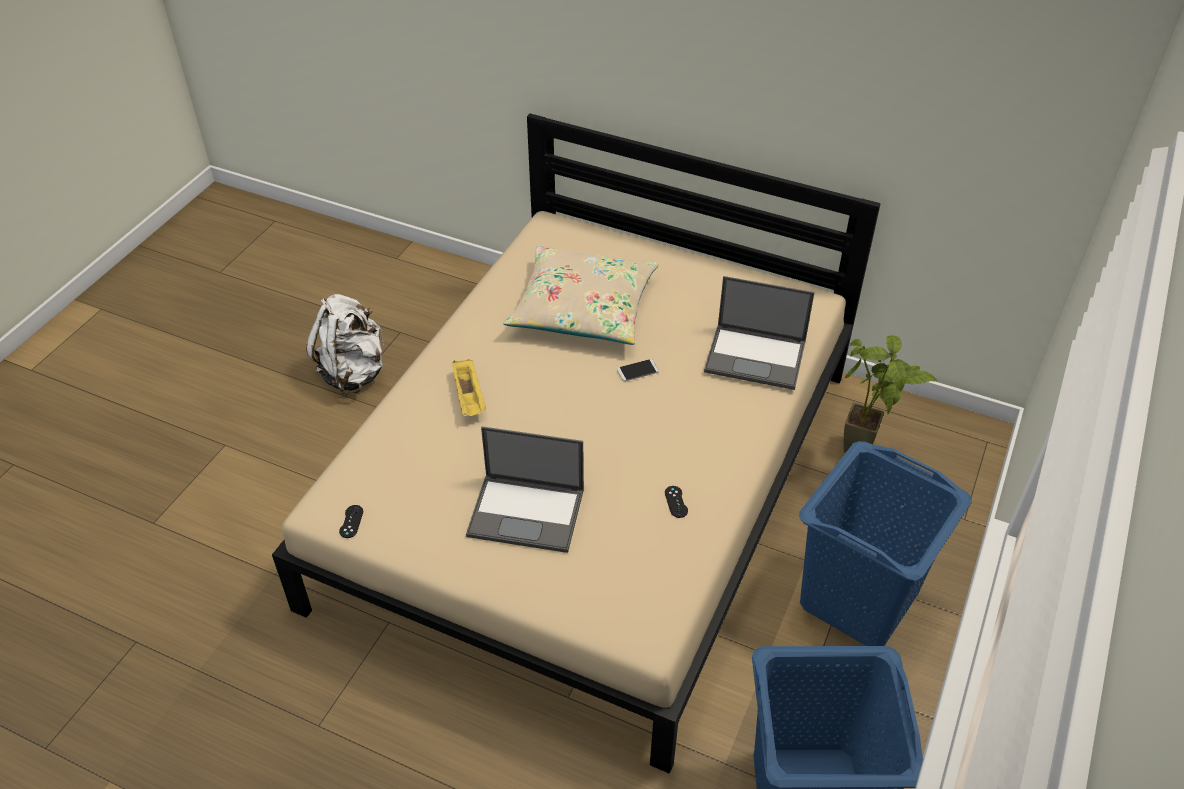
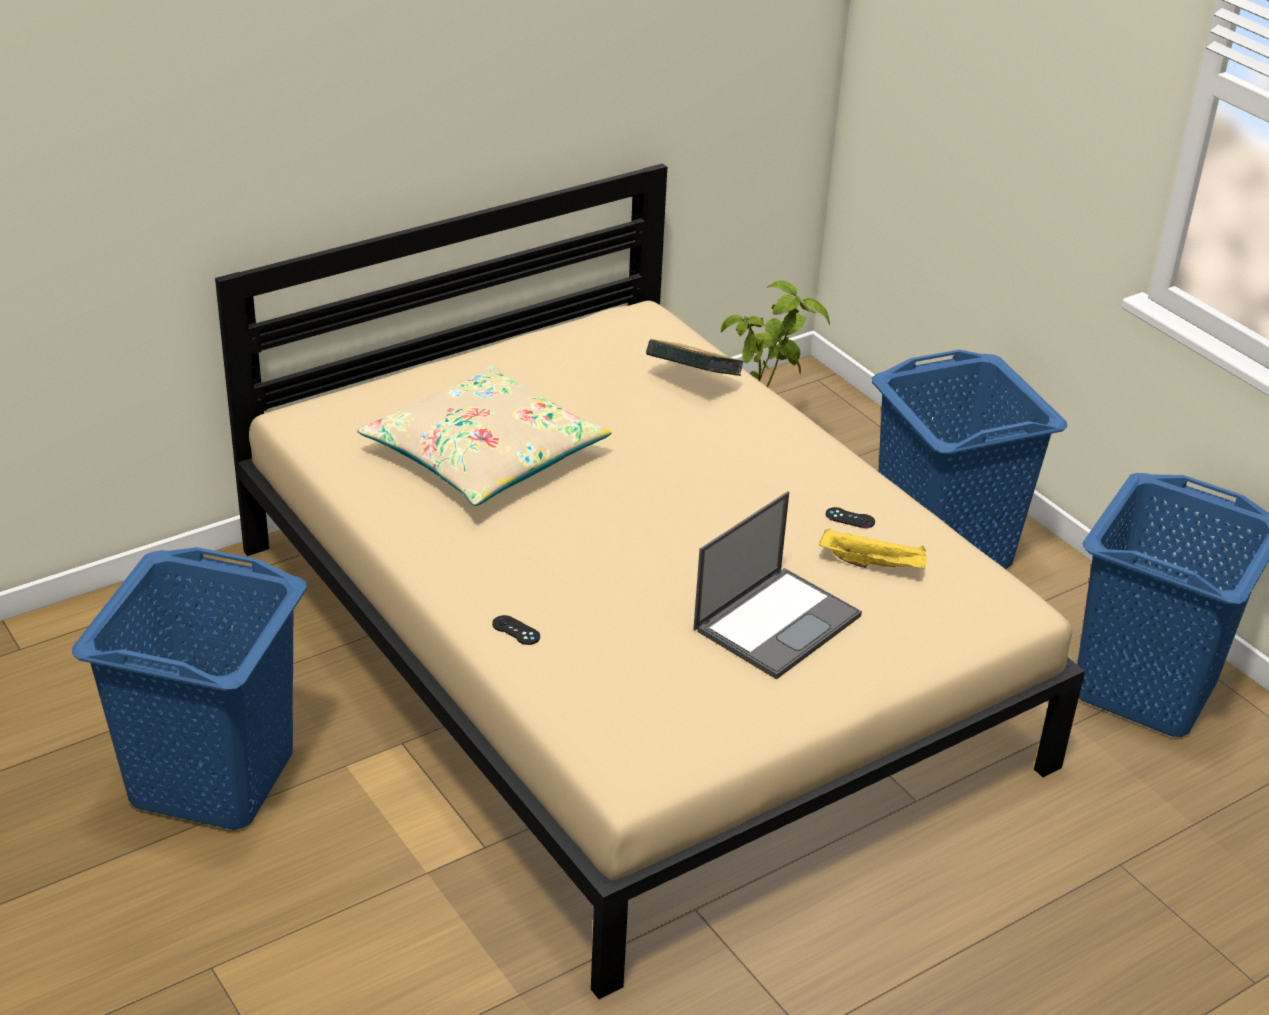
camera: 60 degrees left, 10 degrees down
(351, 521) = (672, 761): black game controller -> black game controller (516, 630)
(353, 372) = (211, 778): white backpack -> blue laundry basket
(469, 397) = (548, 594): yellow tray -> yellow tray (873, 564)
(637, 370) = (634, 460): phone -> none
(756, 356) = (693, 380): laptop -> book

